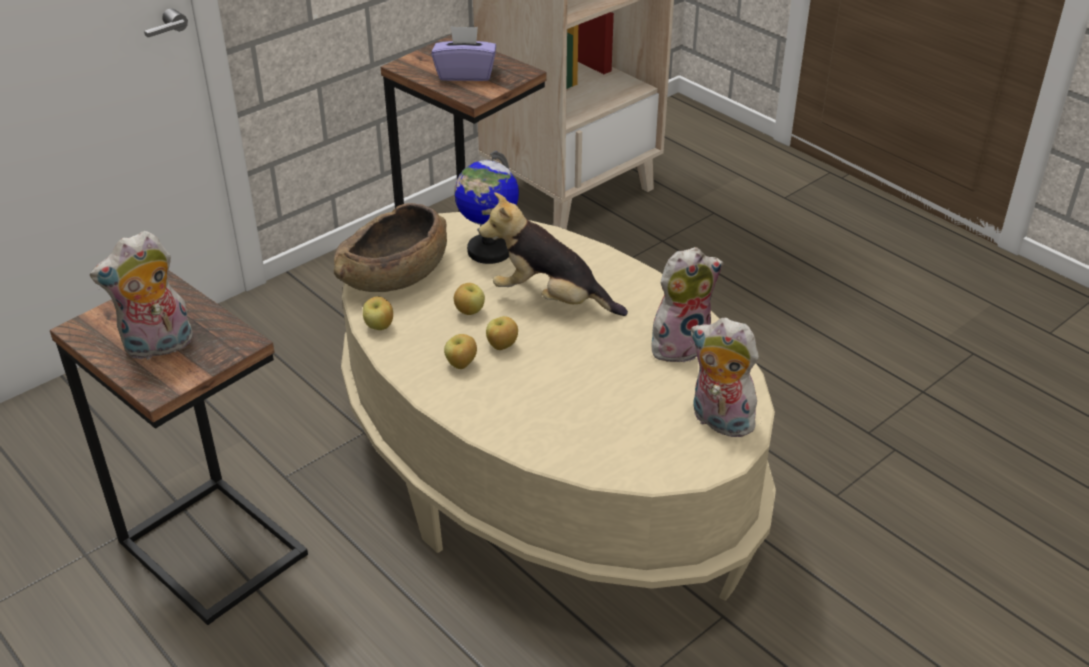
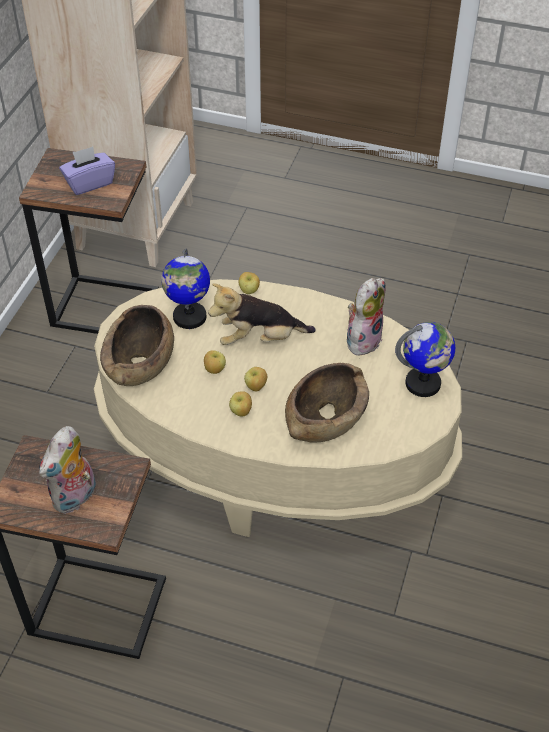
camera: 30 degrees left, 10 degrees up
(379, 326) = (164, 407): apple -> apple (249, 291)
(557, 409) = (325, 418): none -> brown bowl
(718, 421) = (423, 384): plush toy -> globe

